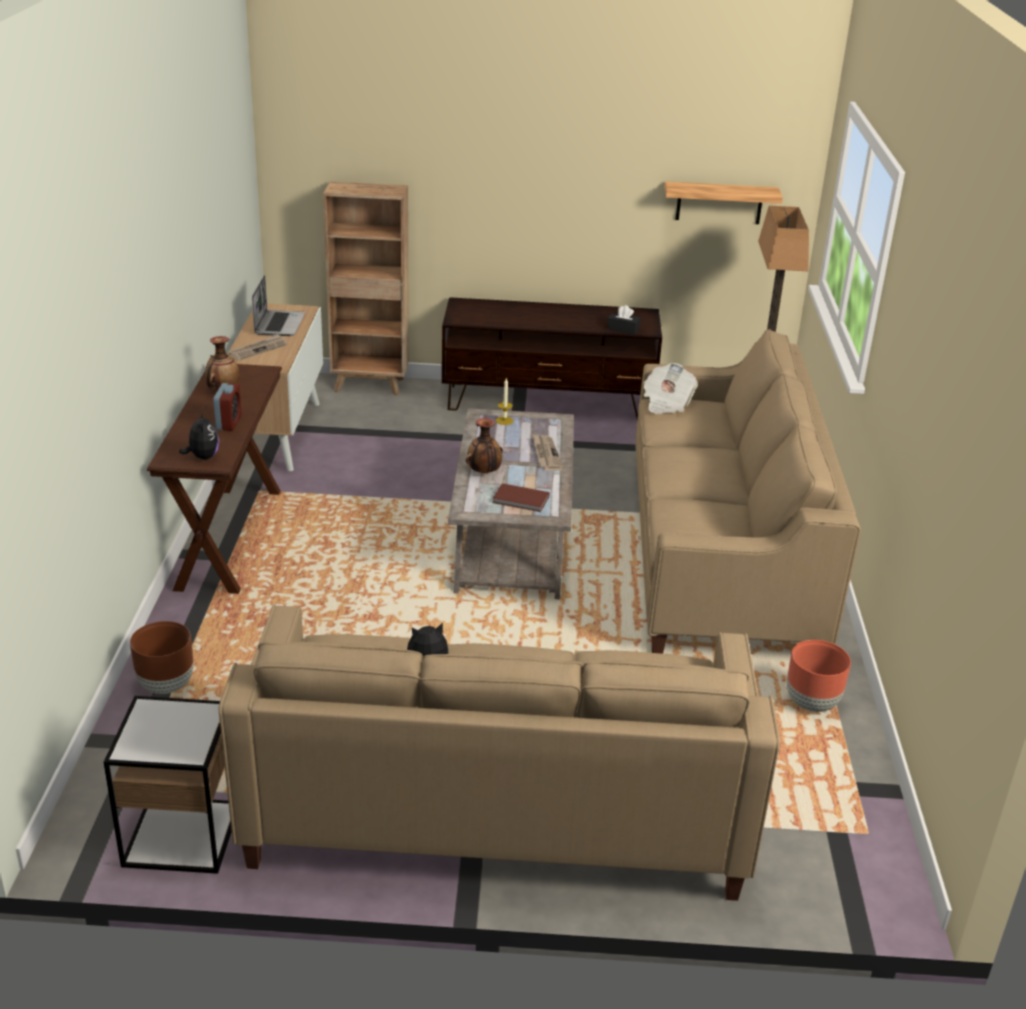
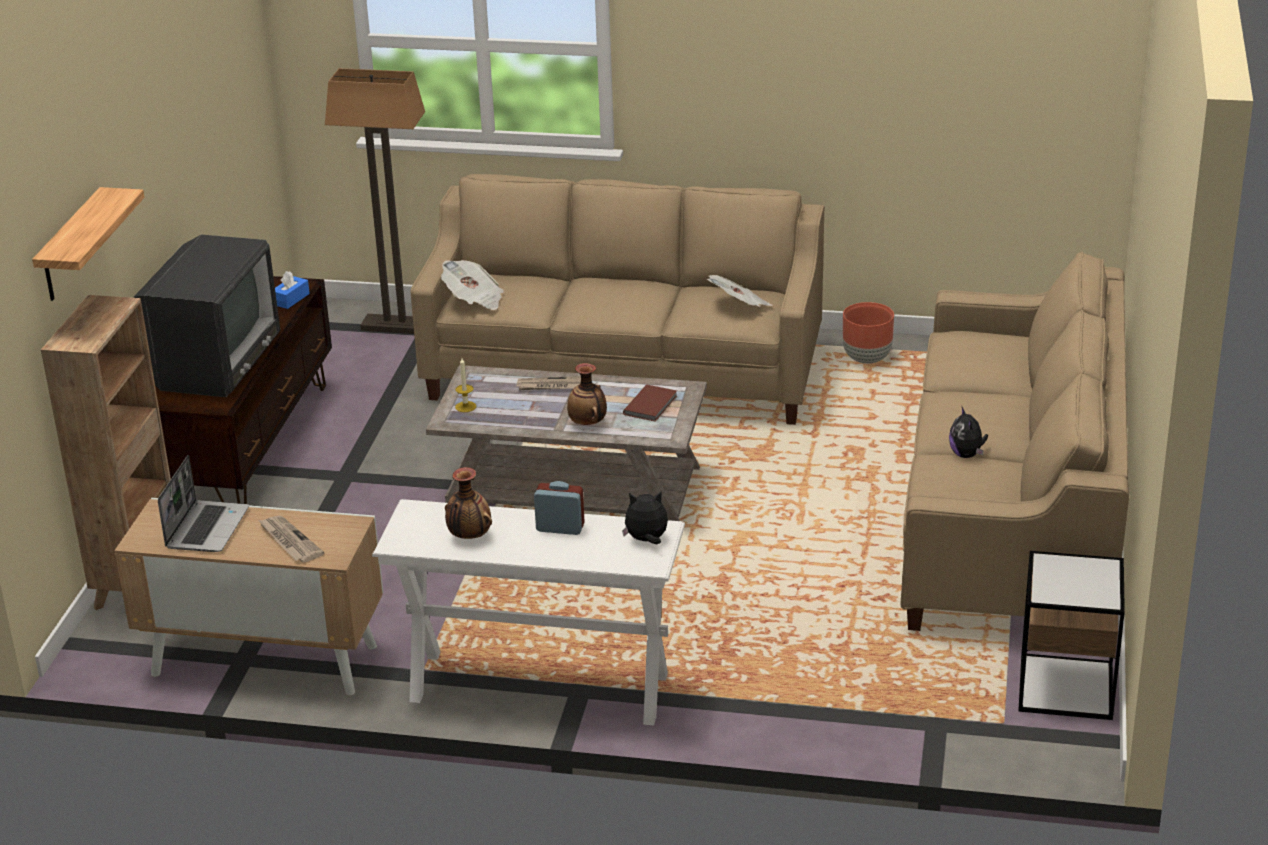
camera: 80 degrees left, 0 degrees up
(166, 685) = (839, 715): brown planter -> none
(230, 538) = (539, 687): brown console table -> white console table
(279, 324) = (207, 528): laptop -> laptop turned 90 degrees clockwise
(522, 313) = (216, 359): none -> television
(623, 329) = (291, 299): black tissue box -> blue tissue box
(704, 529) = (739, 307): none -> newspaper
(719, 203) = (236, 120): shelf -> shelf (71, 247)

